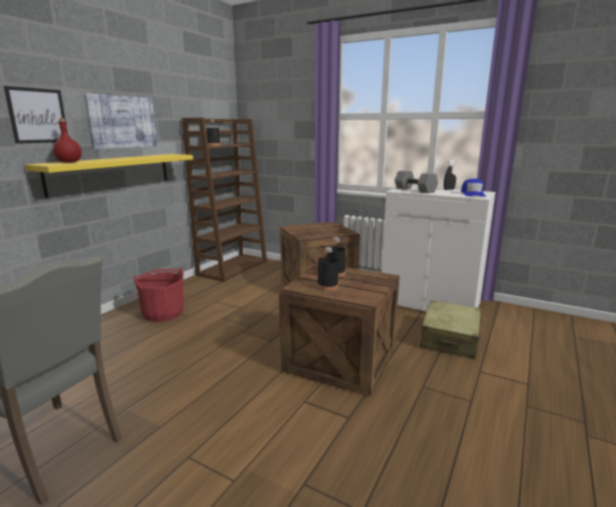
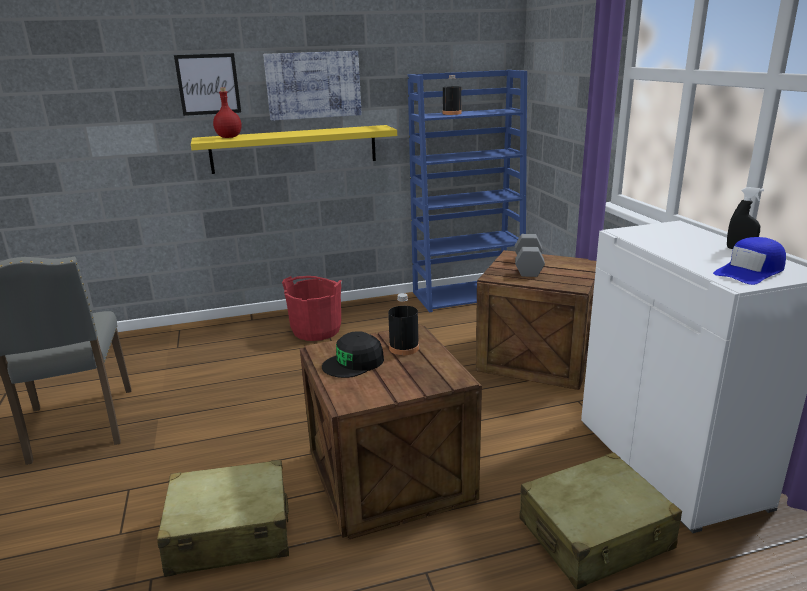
camera: 45 degrees right, 5 degrees up
(233, 267) = (468, 294): brown bookcase -> blue bookcase
(306, 432) = (229, 533): none -> beige suitcase
(327, 286) = (354, 363): black bottle -> black cap
(414, 190) = (658, 237): grey dumbbell -> grey dumbbell (527, 266)

